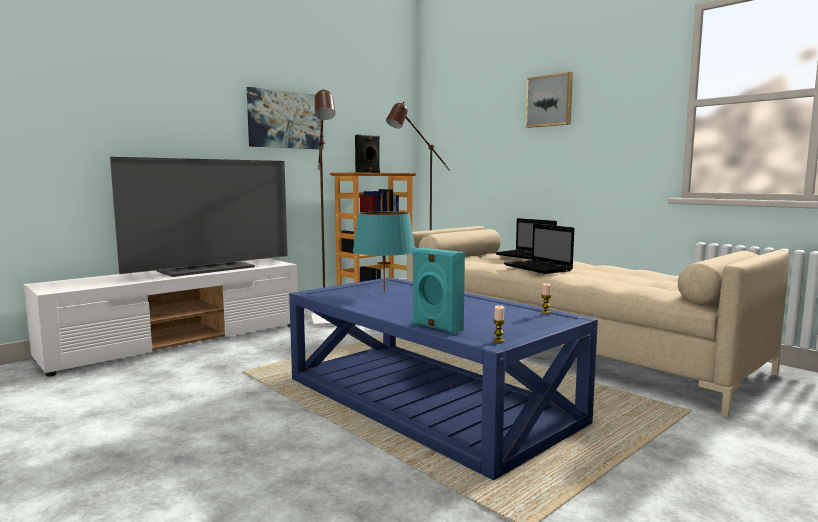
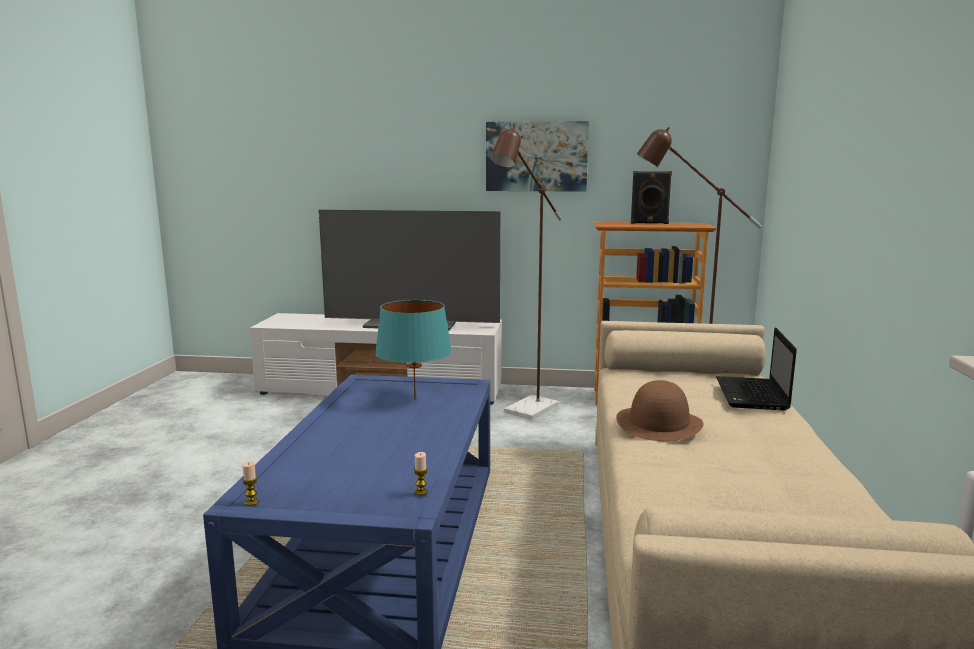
camera: 50 degrees right, 5 degrees up
(435, 328) = (276, 462): turquoise speaker -> none
(539, 268) = (659, 424): laptop -> brown hat
(550, 101) = (869, 121): picture -> none

